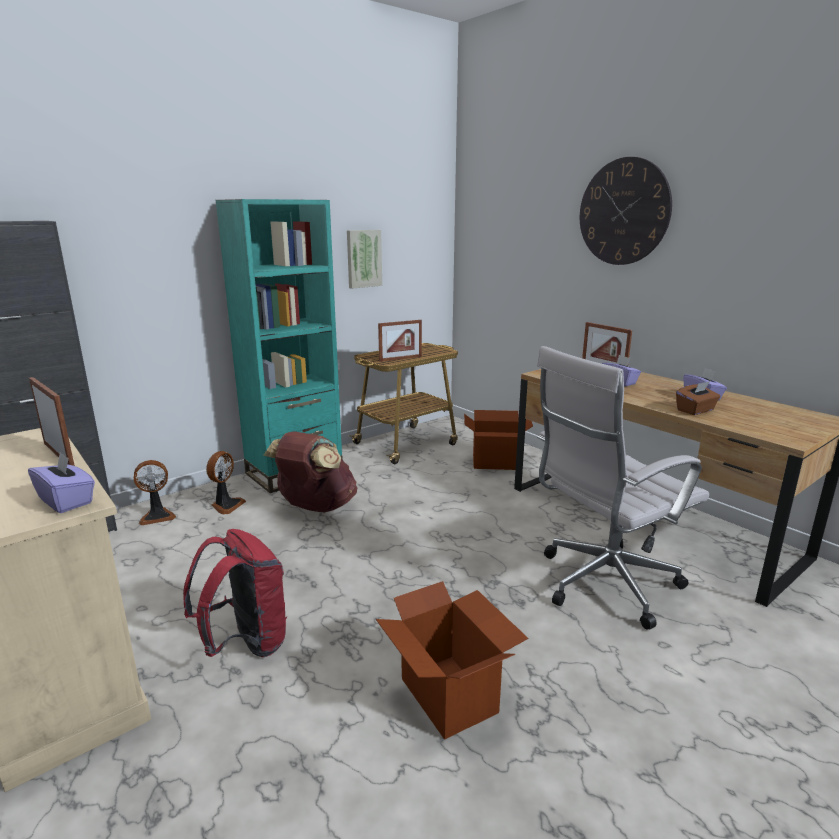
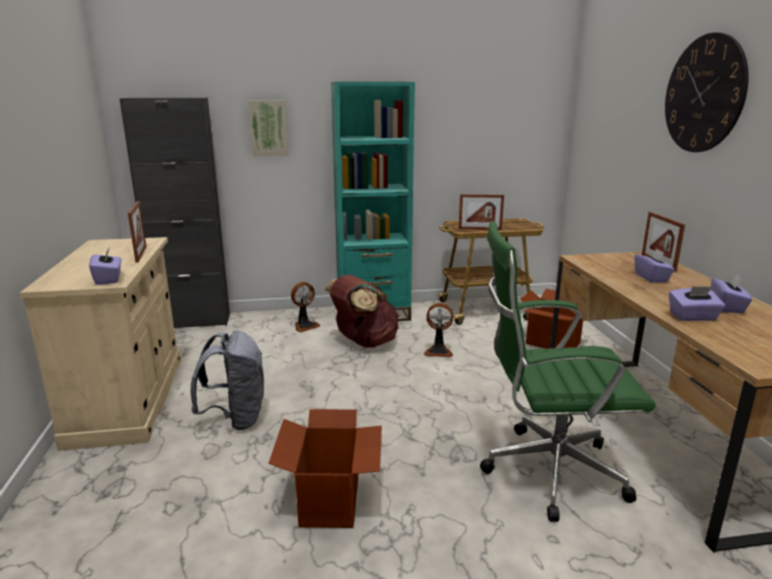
camera: 30 degrees right, 0 degrees up
(157, 516) = (257, 322): fan -> fan (438, 351)
(246, 643) = (236, 418): red backpack -> grey backpack
(363, 258) = (465, 135): picture -> picture (269, 128)
(602, 585) = (547, 471): white office chair -> green office chair
(695, 410) = (693, 317): brown tissue box -> purple tissue box

